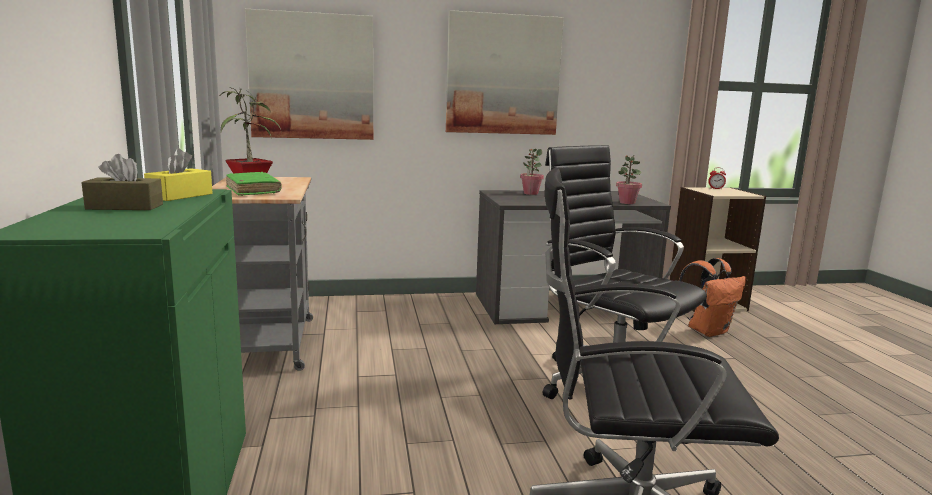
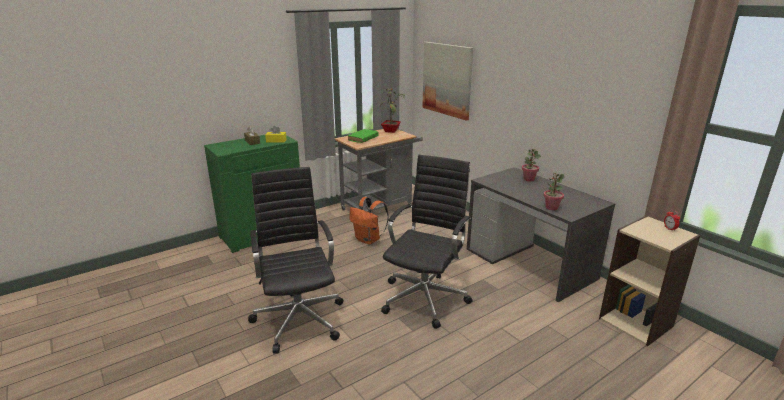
camera: 65 degrees right, 10 degrees up
(503, 75) = (537, 92): picture -> none
(707, 331) = (562, 326): orange backpack -> orange backpack (369, 240)

